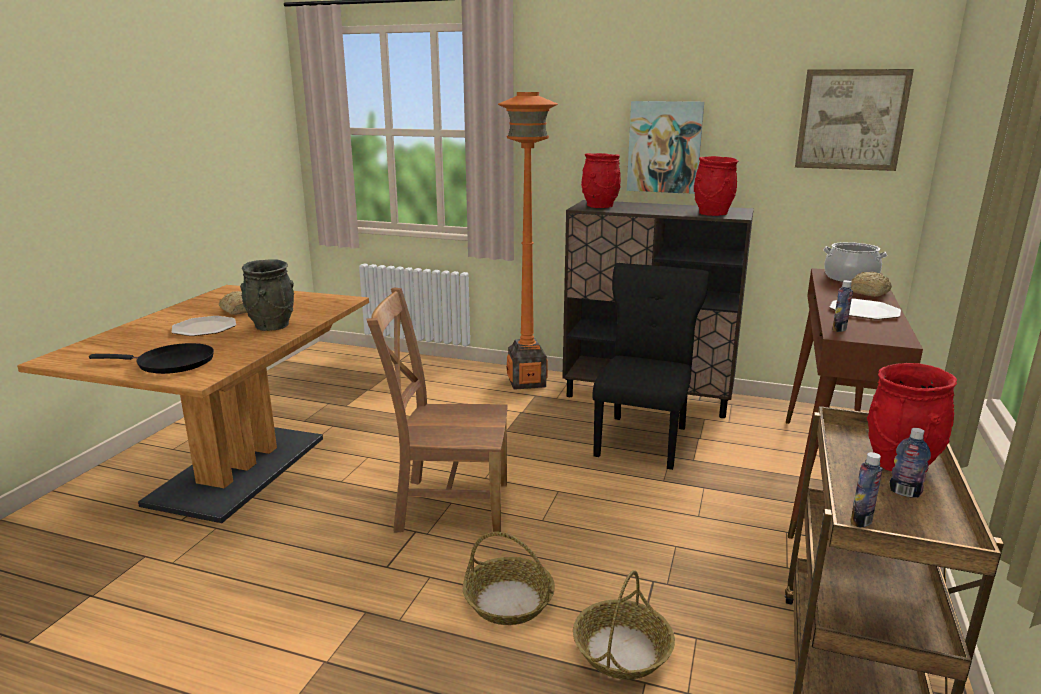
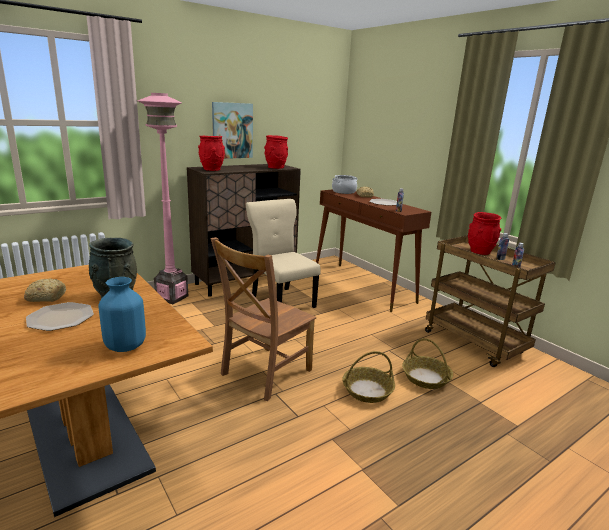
camera: 55 degrees left, 0 degrees up
(171, 363) = (126, 346): black frying pan -> blue vase
(527, 381) = (172, 297): orange floor lamp -> pink floor lamp
(643, 439) = (281, 300): black chair -> beige chair
(851, 120) = (315, 115): picture -> none

